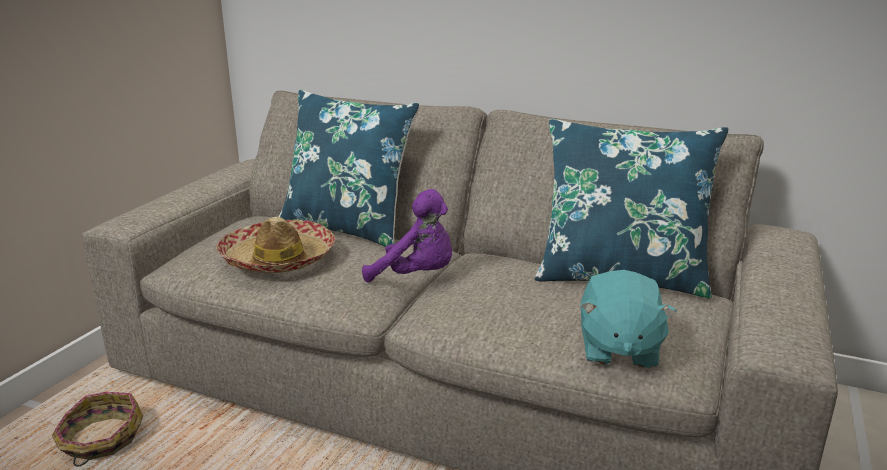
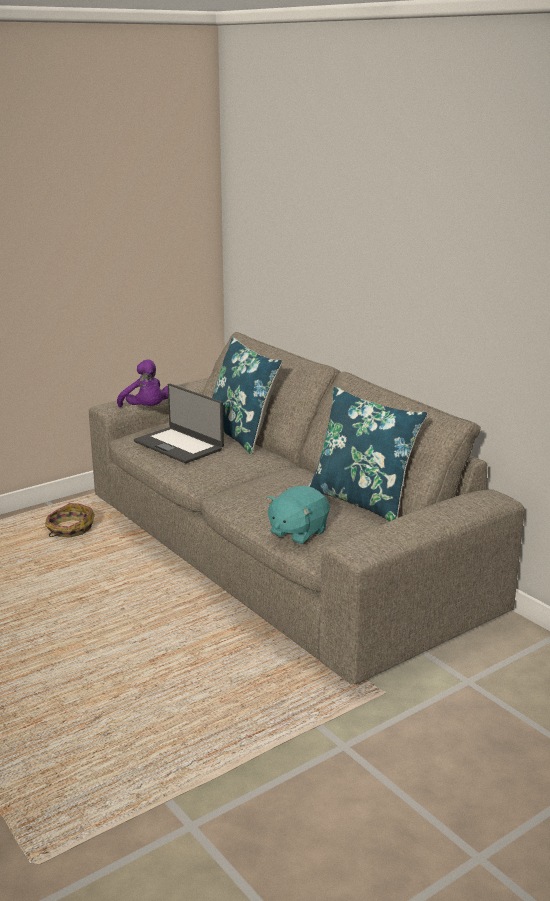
camera: 30 degrees right, 0 degrees up
(278, 259) = (179, 445): hat -> laptop
(416, 276) = (244, 472): purple plush toy -> purple plush toy (146, 409)

